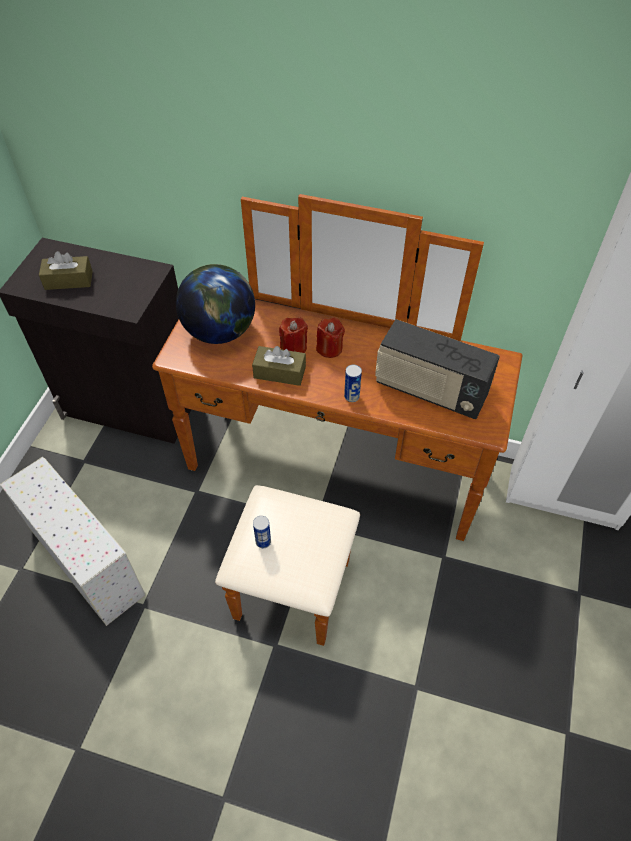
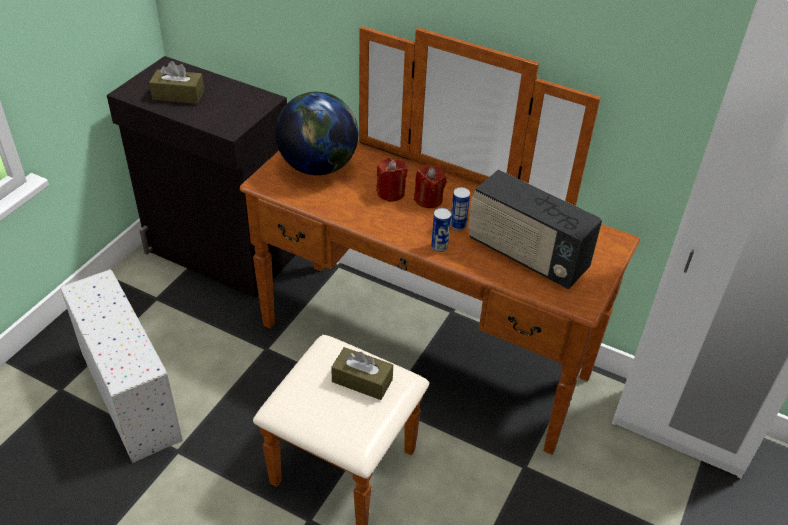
camera: 10 degrees right, 10 degrees down
(263, 542) = (314, 387): can -> can (458, 225)
(279, 372) = (369, 213): brown tissue box -> brown tissue box (362, 380)

